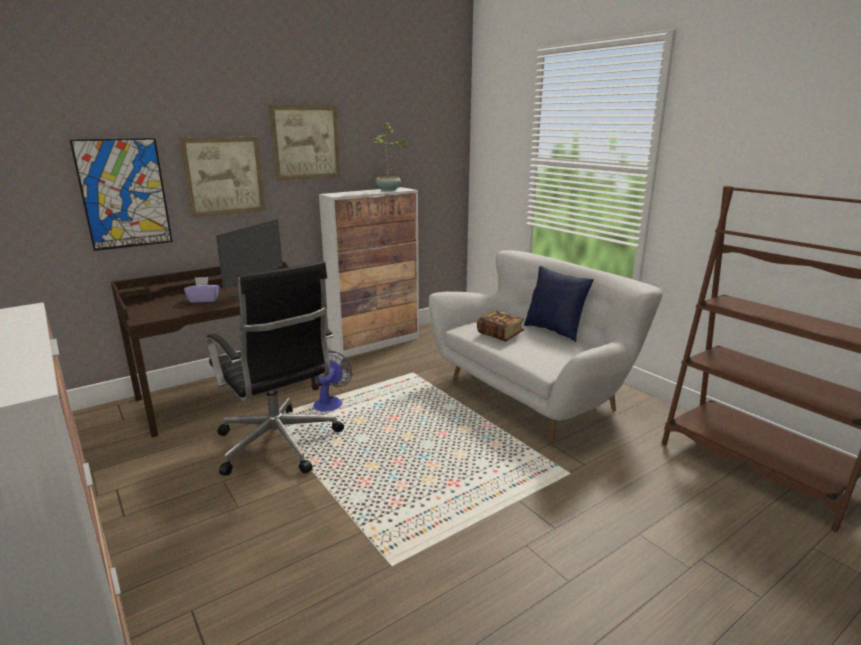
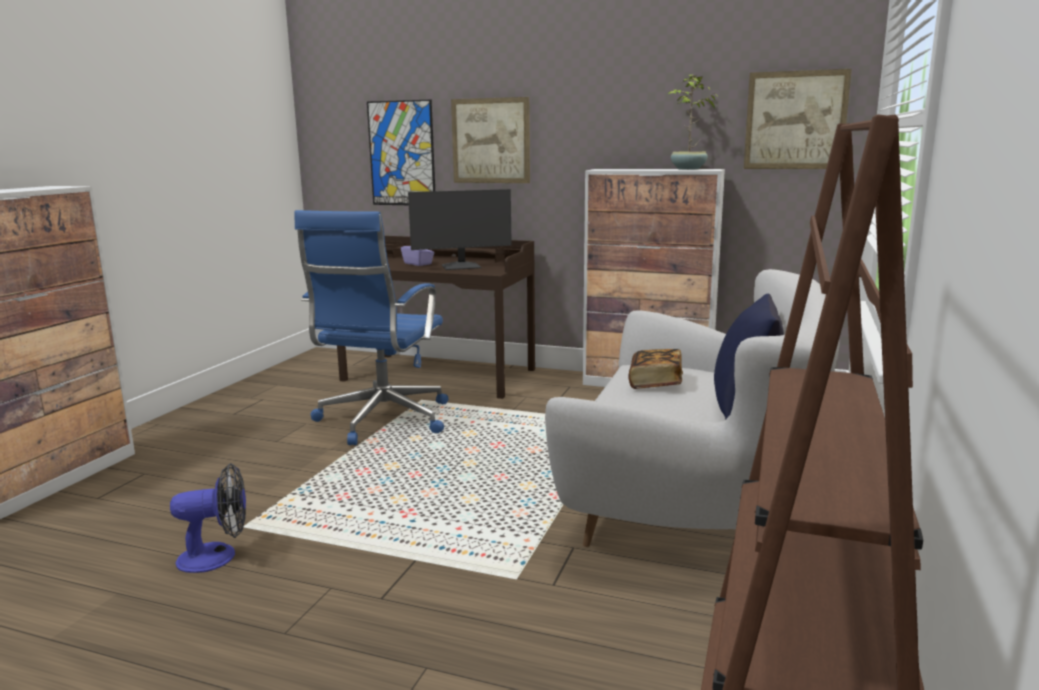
camera: 55 degrees right, 5 degrees down
(279, 445) = (381, 421): black office chair -> blue office chair
(306, 142) = (587, 103): picture -> picture (795, 120)
(330, 402) = (485, 411): fan -> fan (217, 556)

